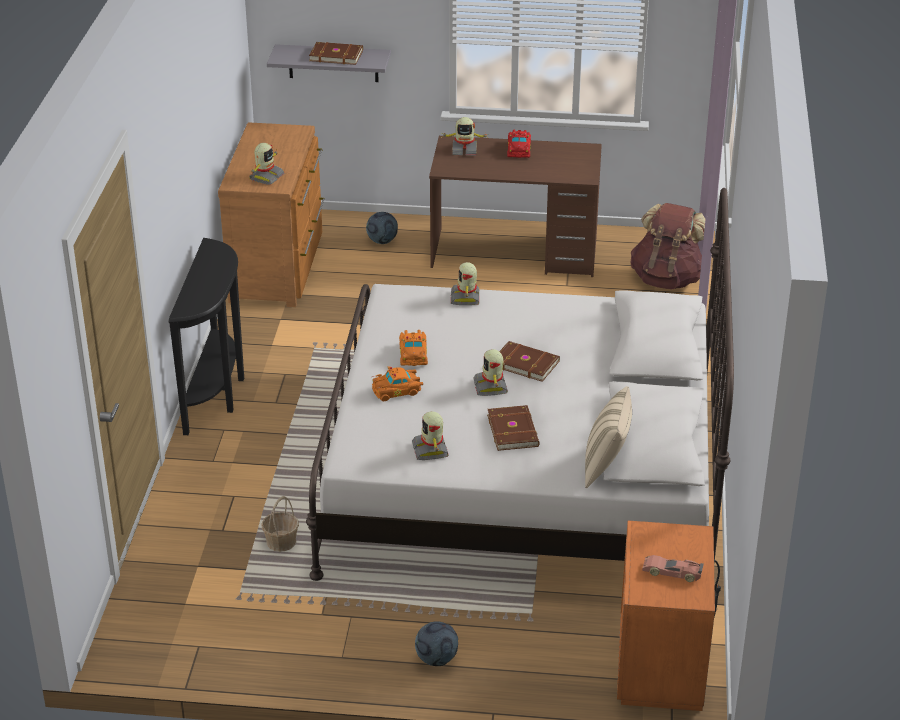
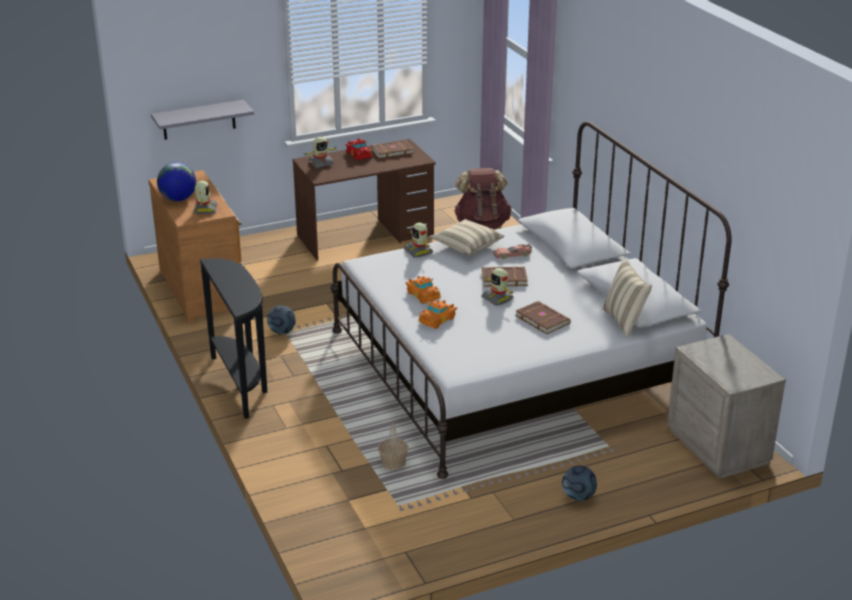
camera: 30 degrees left, 5 degrees down
(252, 156) = (178, 199): none -> globe
(336, 55) = (207, 110): brown book -> brown book (391, 151)
(382, 241) = (263, 253): football -> football (282, 331)
(431, 450) = (502, 347): toy robot -> none
(527, 308) = (466, 246): none -> beige pillow
(662, 665) = (719, 446): orange nightstand -> beige nightstand
(672, 572) = (736, 367): toy car -> toy car (512, 255)

